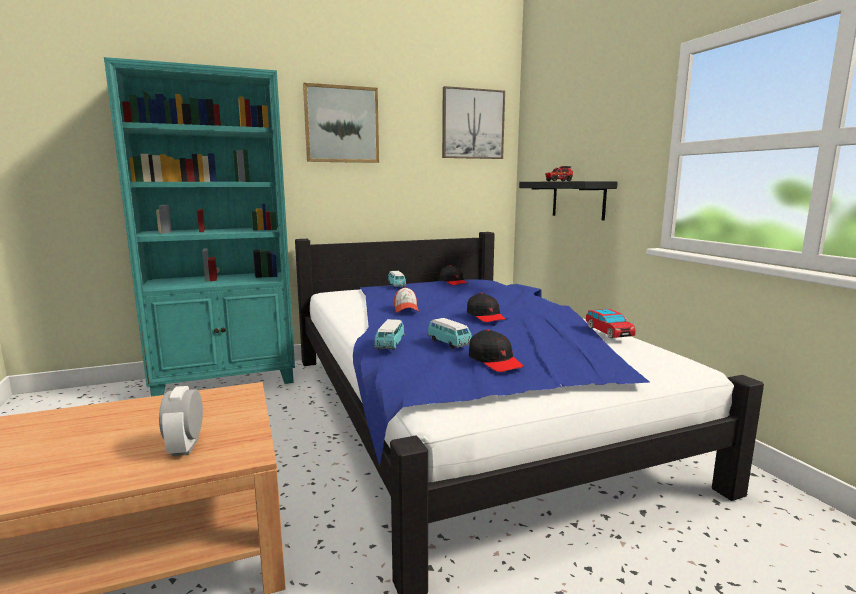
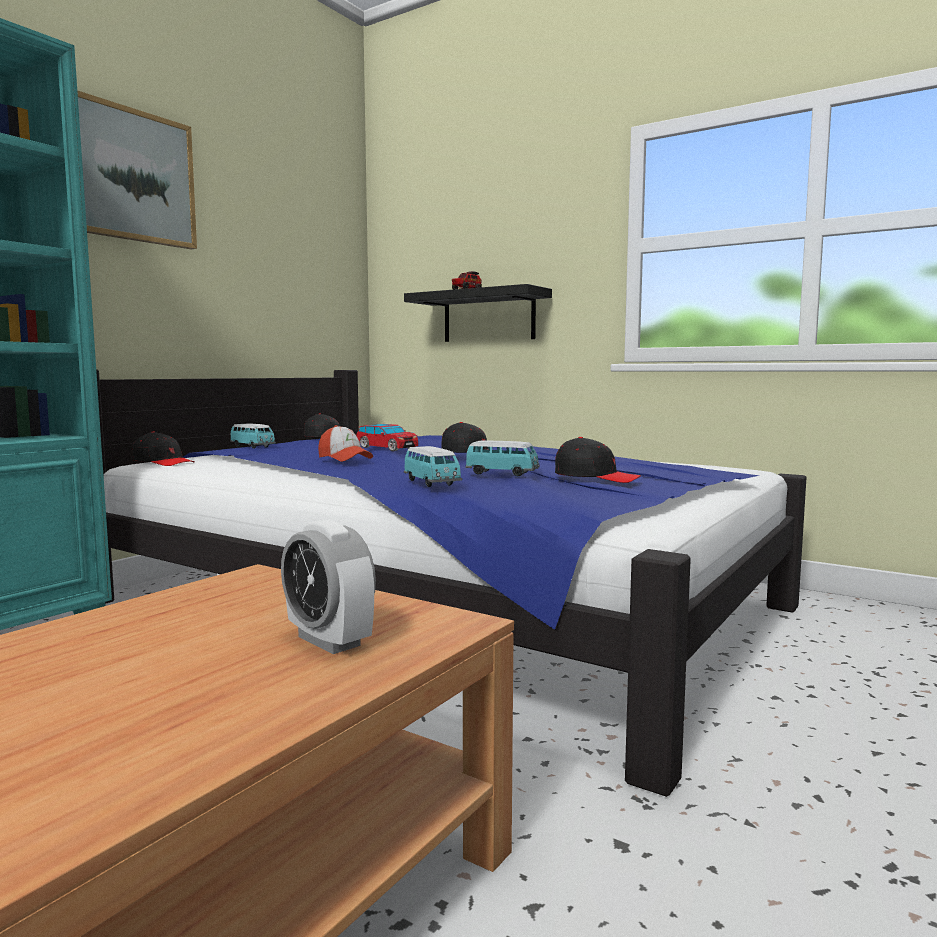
camera: 35 degrees left, 5 degrees down
(336, 294) = (163, 462): none -> black cap
(472, 124) = (315, 211): picture -> none
(608, 332) = (625, 454): toy car -> toy car (387, 448)

